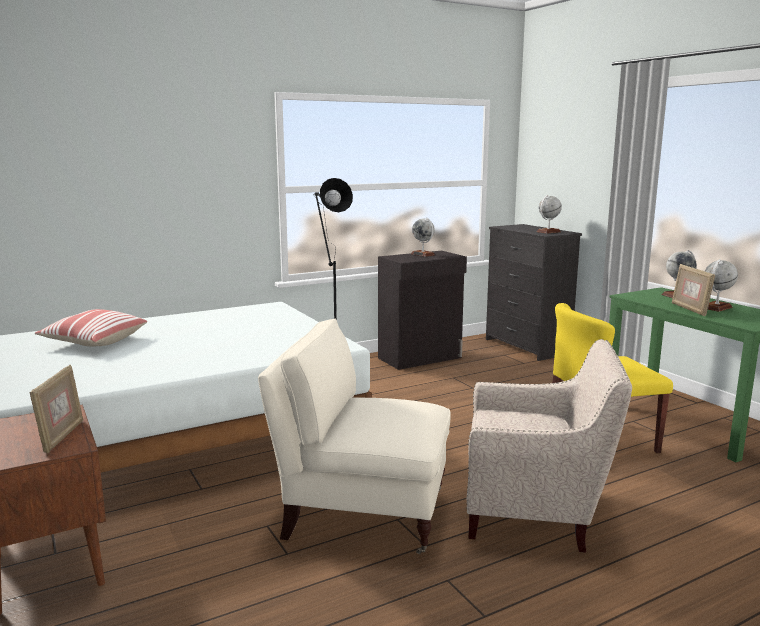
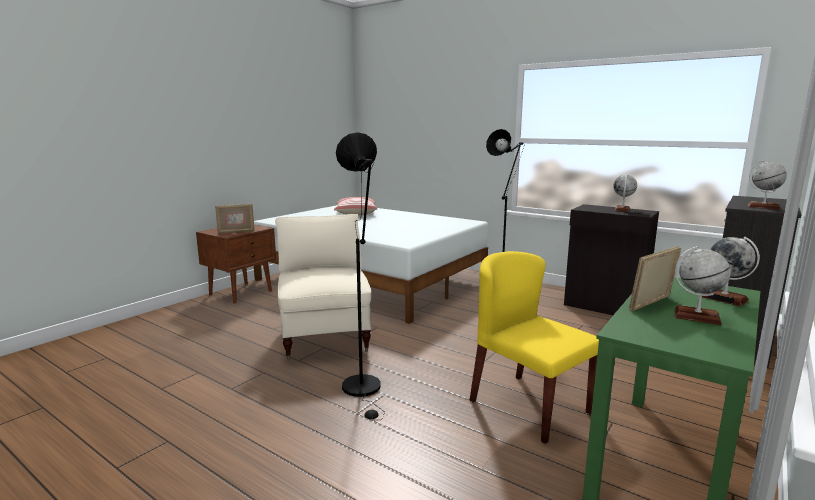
camera: 65 degrees right, 0 degrees up
(536, 512) = (364, 390): beige armchair -> black floor lamp

